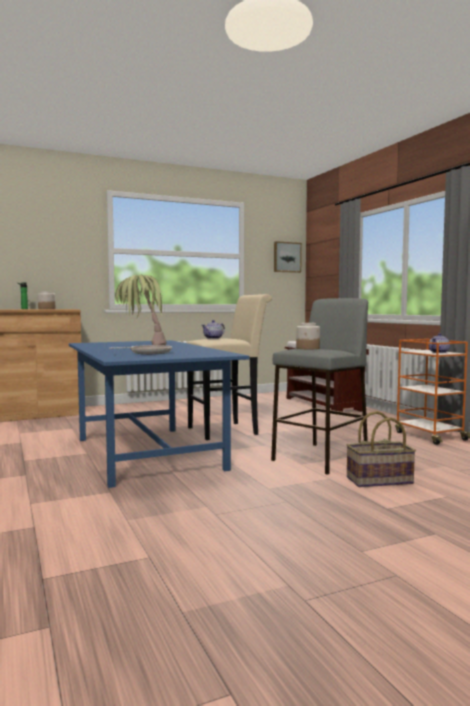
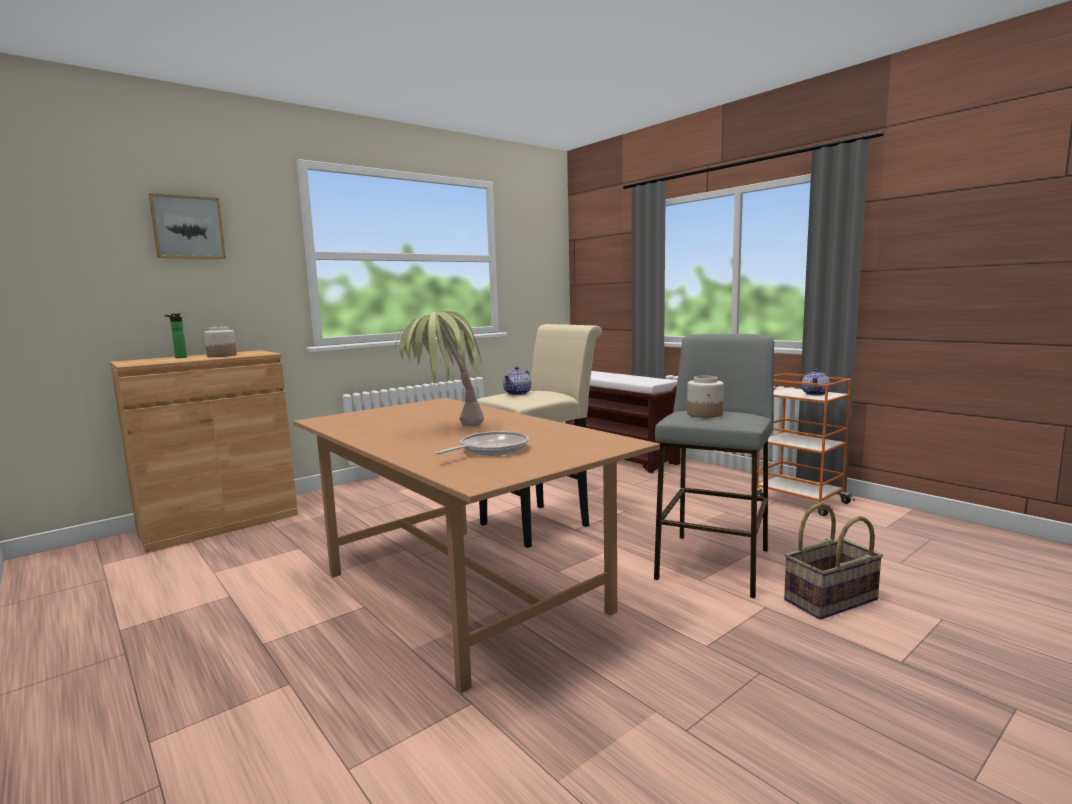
camera: 15 degrees left, 5 degrees up
(146, 453) = (460, 592): blue dining table -> brown dining table
(286, 257) = (547, 258): picture -> picture (187, 227)

